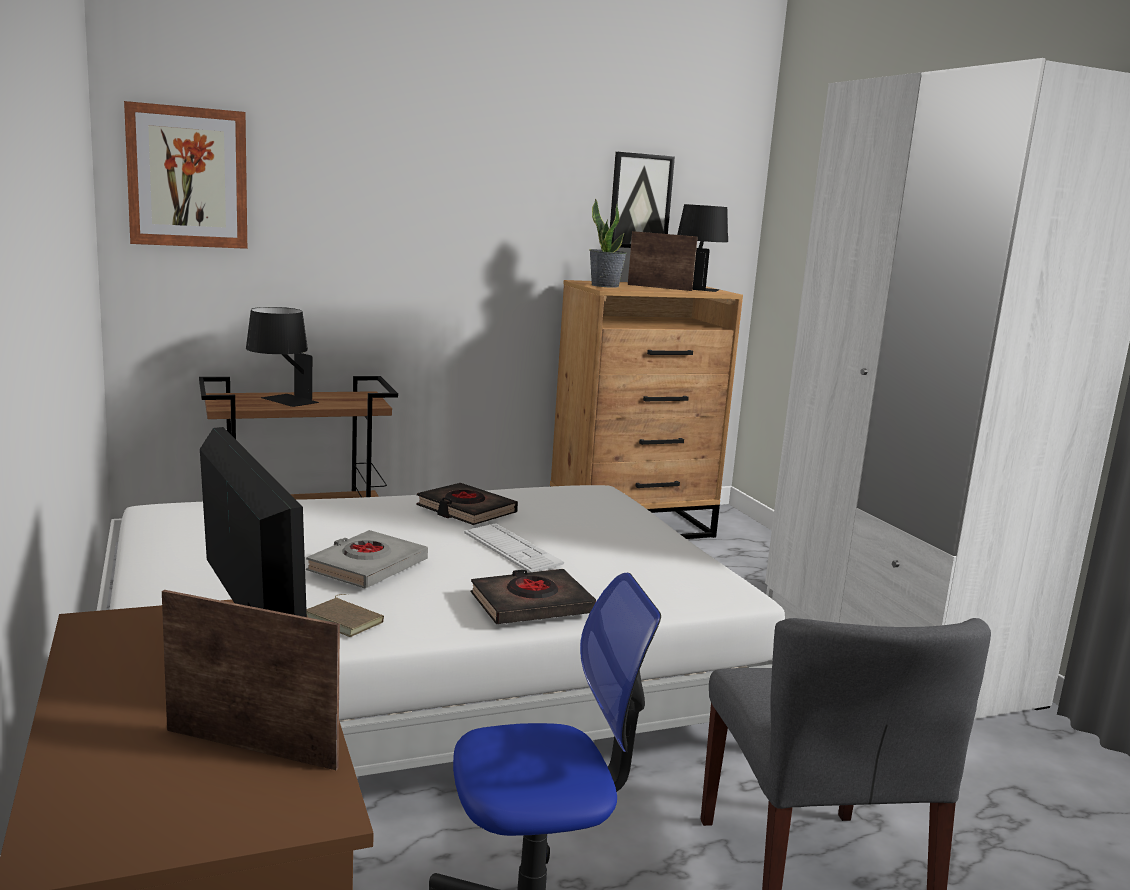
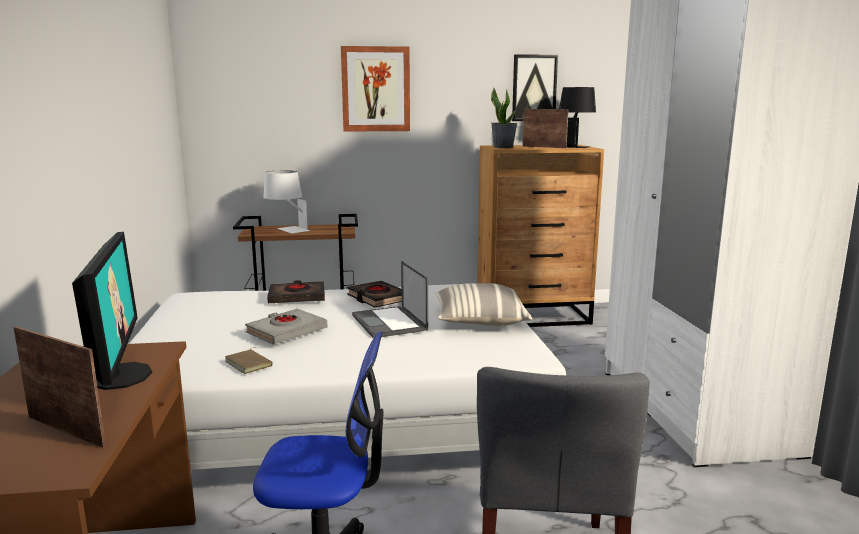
camera: 15 degrees right, 0 degrees up
(187, 177) = (230, 91): picture -> picture (375, 89)
(280, 401) = (287, 230): black table lamp -> white table lamp
(512, 549) = (389, 323): keyboard -> laptop
(531, 604) = (377, 358): black book -> black book (297, 297)
(632, 542) = (479, 321): none -> pillow

